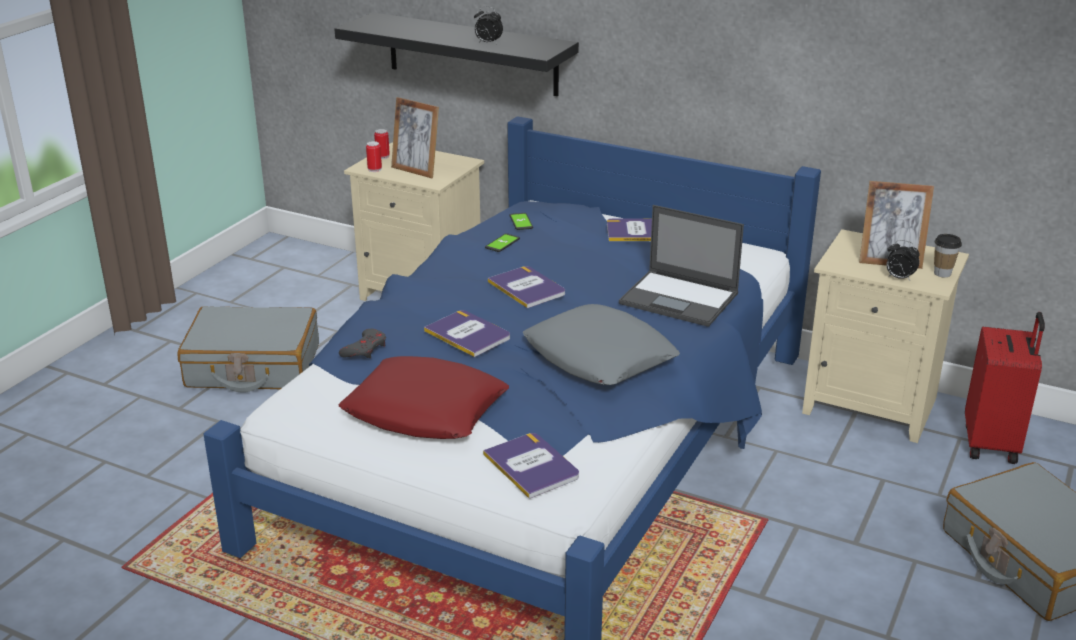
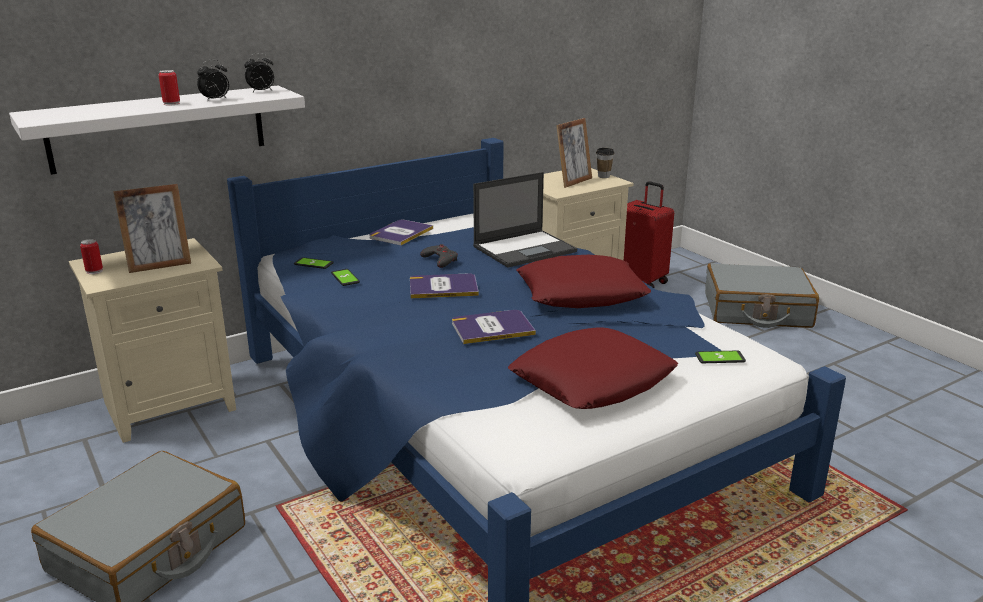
camera: 60 degrees left, 5 degrees down
(365, 349) = (458, 379): grey game controller -> grey game controller (440, 260)
(374, 169) = (117, 280): can -> can (171, 104)
(472, 54) = (158, 128): black shelf -> white shelf
(532, 466) = (720, 358): book -> phone
(599, 356) = (581, 293): grey pillow -> red pillow
(899, 278) = (597, 185): alarm clock -> alarm clock (261, 91)

